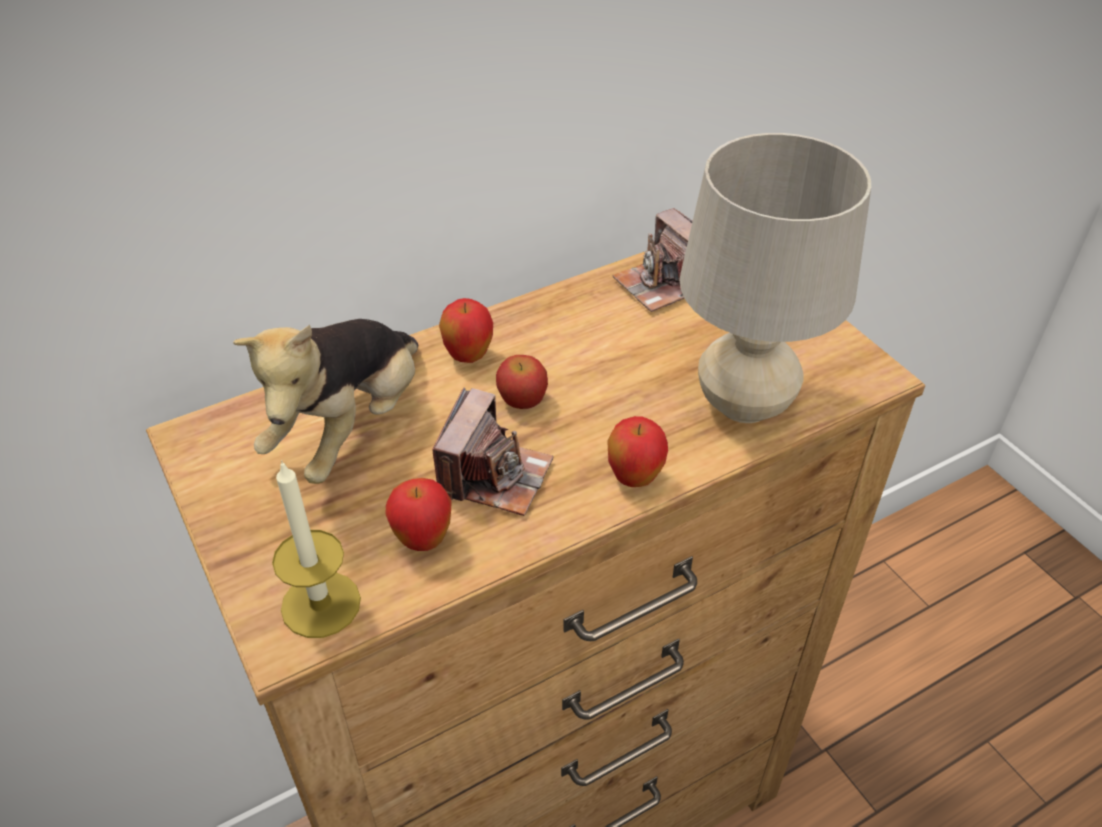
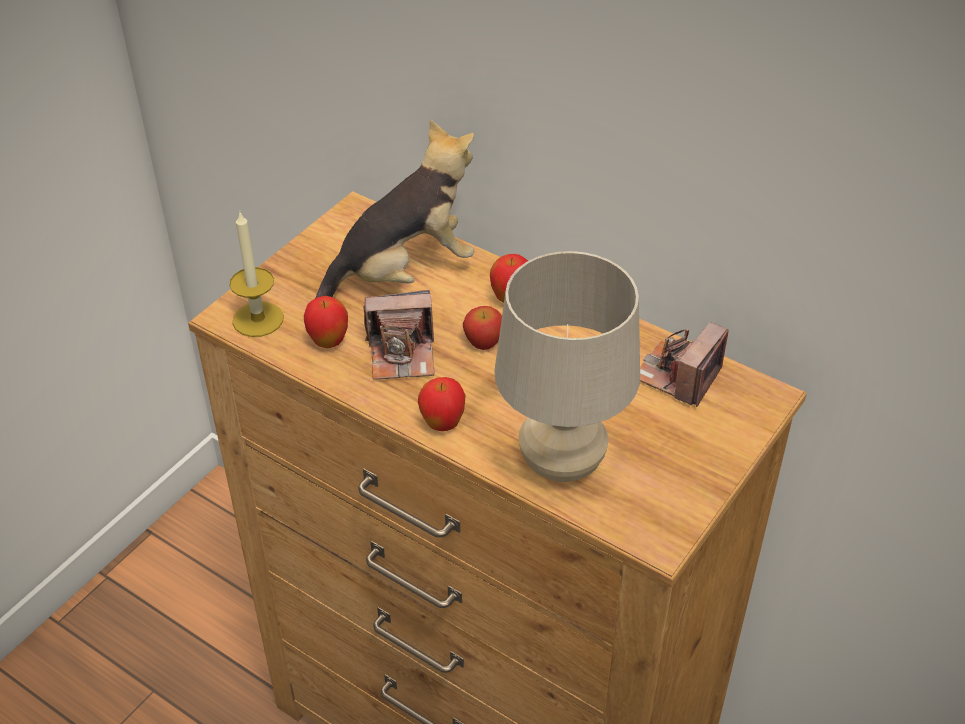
camera: 65 degrees right, 0 degrees up
(350, 429) = (403, 272): plush toy -> plush toy turned 150 degrees clockwise

